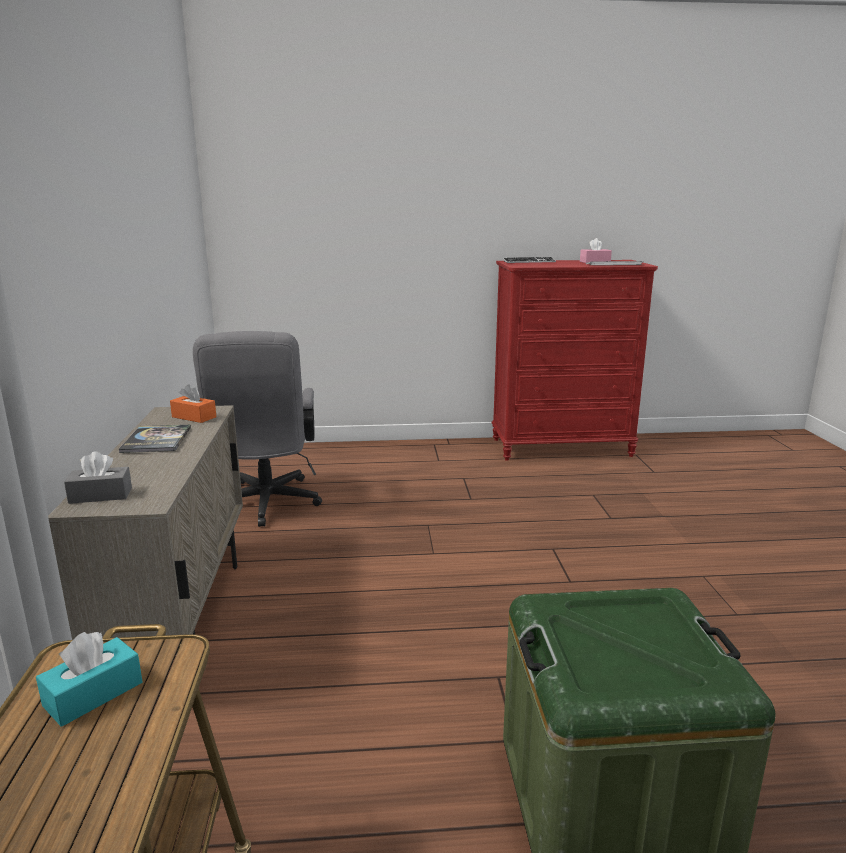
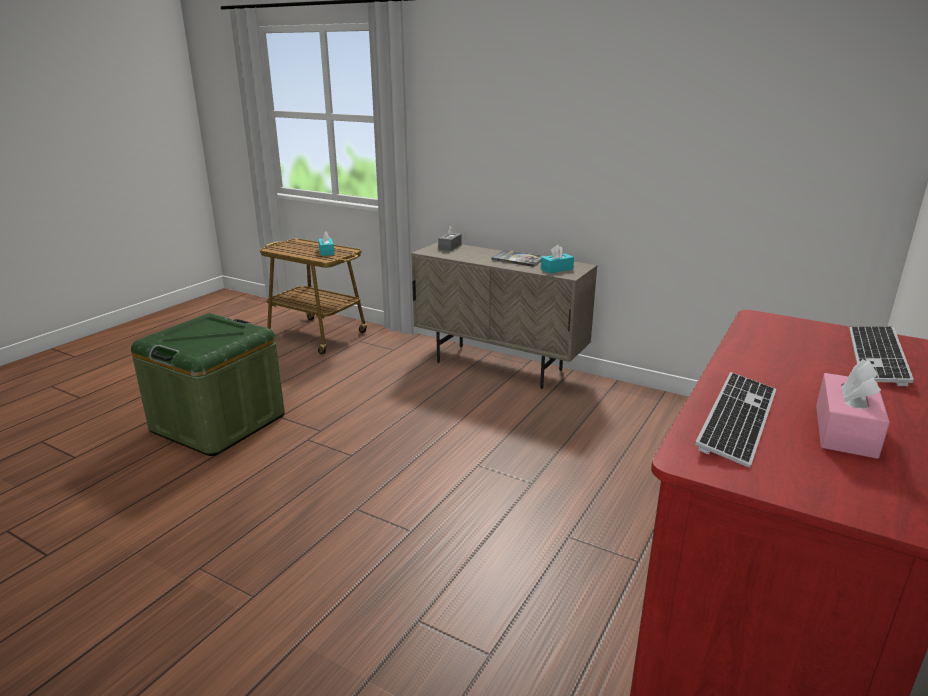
camera: 125 degrees right, 5 degrees up
(194, 417) = (556, 269): orange tissue box -> turquoise tissue box
(265, 506) = (646, 419): grey office chair -> none

